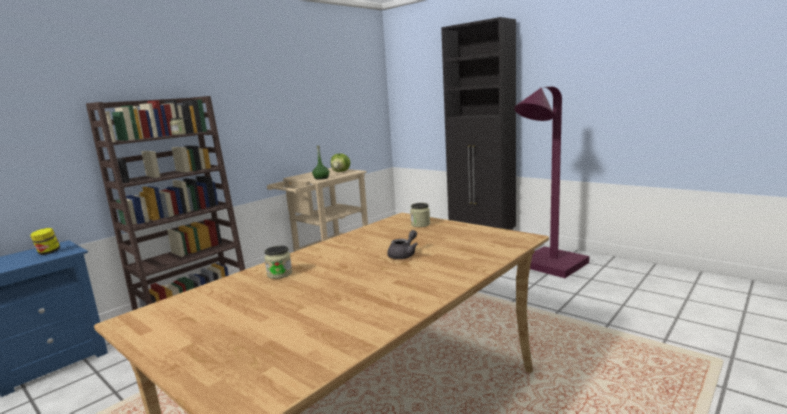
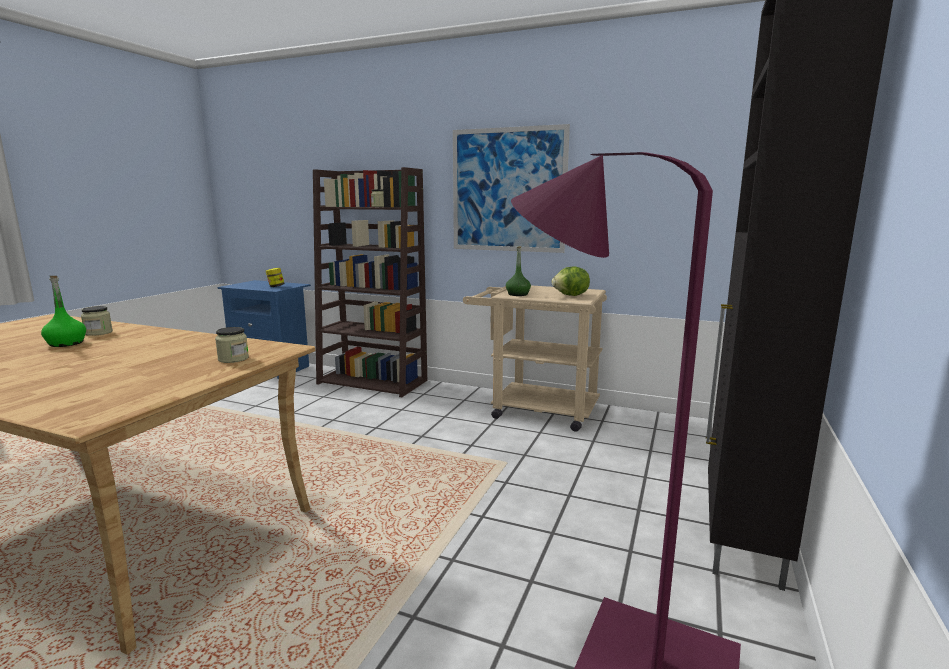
camera: 70 degrees right, 0 degrees up
(265, 110) = (508, 190): none -> picture
(317, 278) = (66, 343): none -> green bottle
(404, 255) = (96, 363): grey teapot -> none

